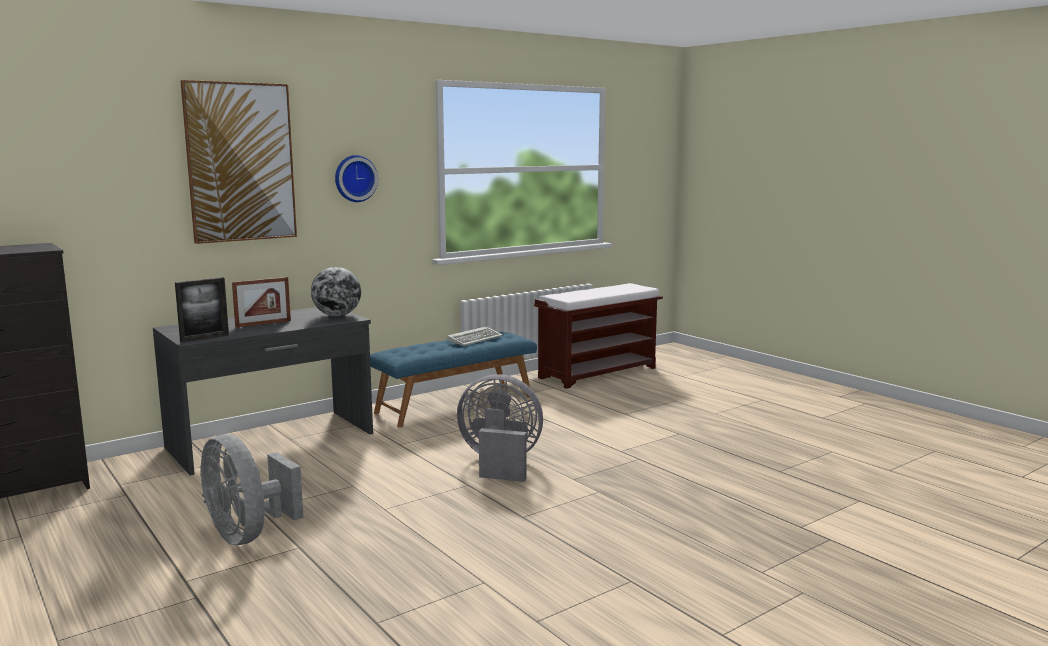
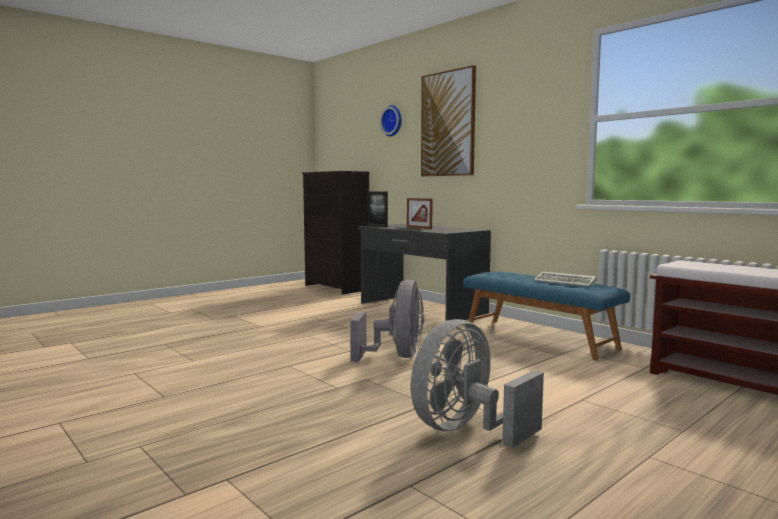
camera: 85 degrees right, 5 degrees down
(248, 534) = (280, 318): grey fan -> grey fan (466, 430)
(337, 315) = (453, 231): globe -> none
(354, 178) = (516, 130): wall clock -> wall clock (393, 121)

